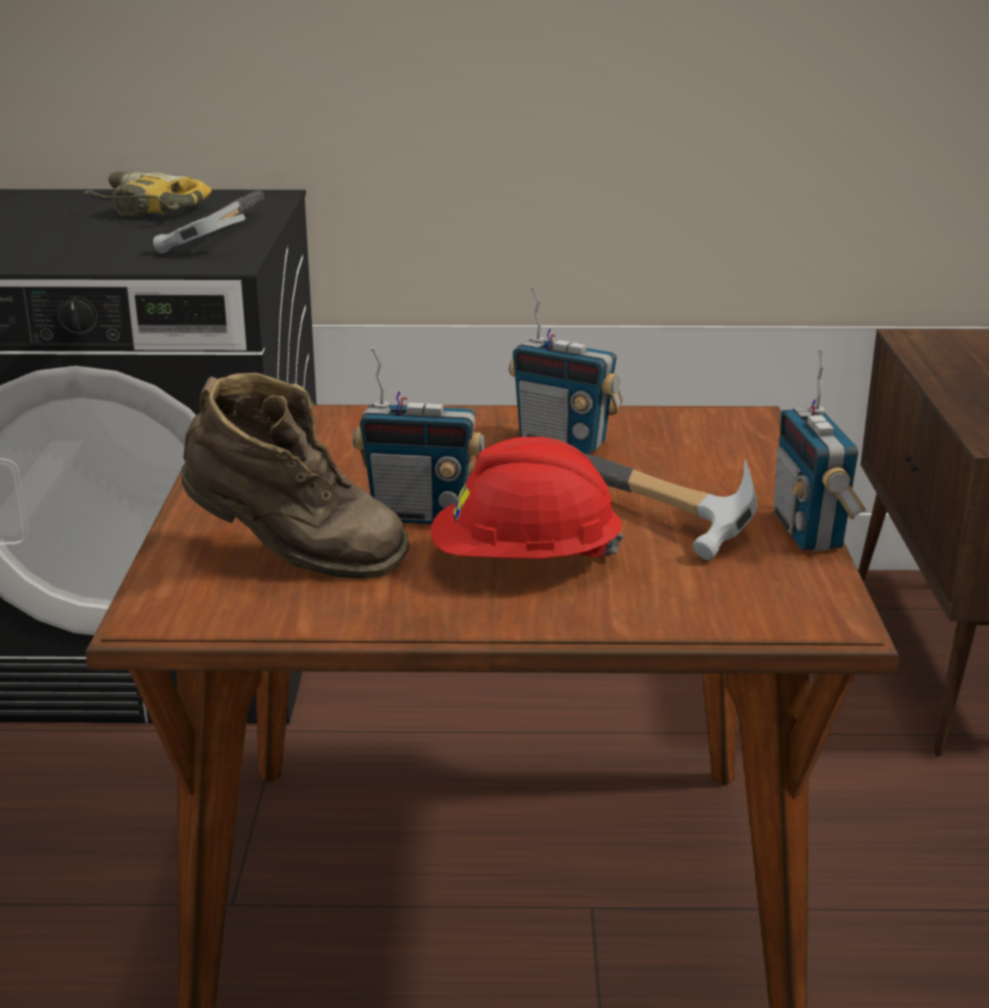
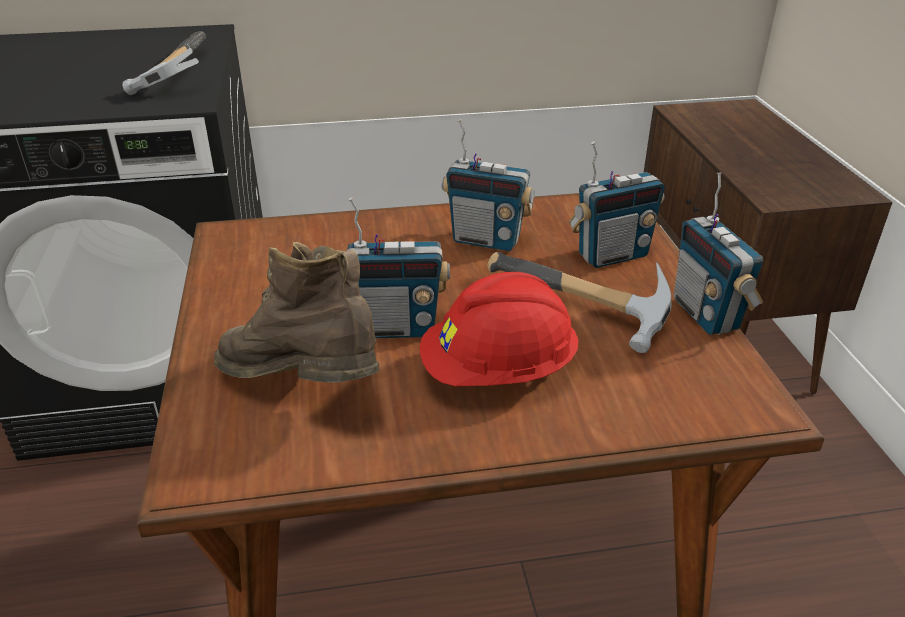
camera: 10 degrees left, 10 degrees up
(144, 209) = (106, 50): power drill -> none
(294, 558) = (303, 389): brown boot -> brown boot turned 150 degrees counterclockwise
(717, 468) = (612, 255): none -> radio

